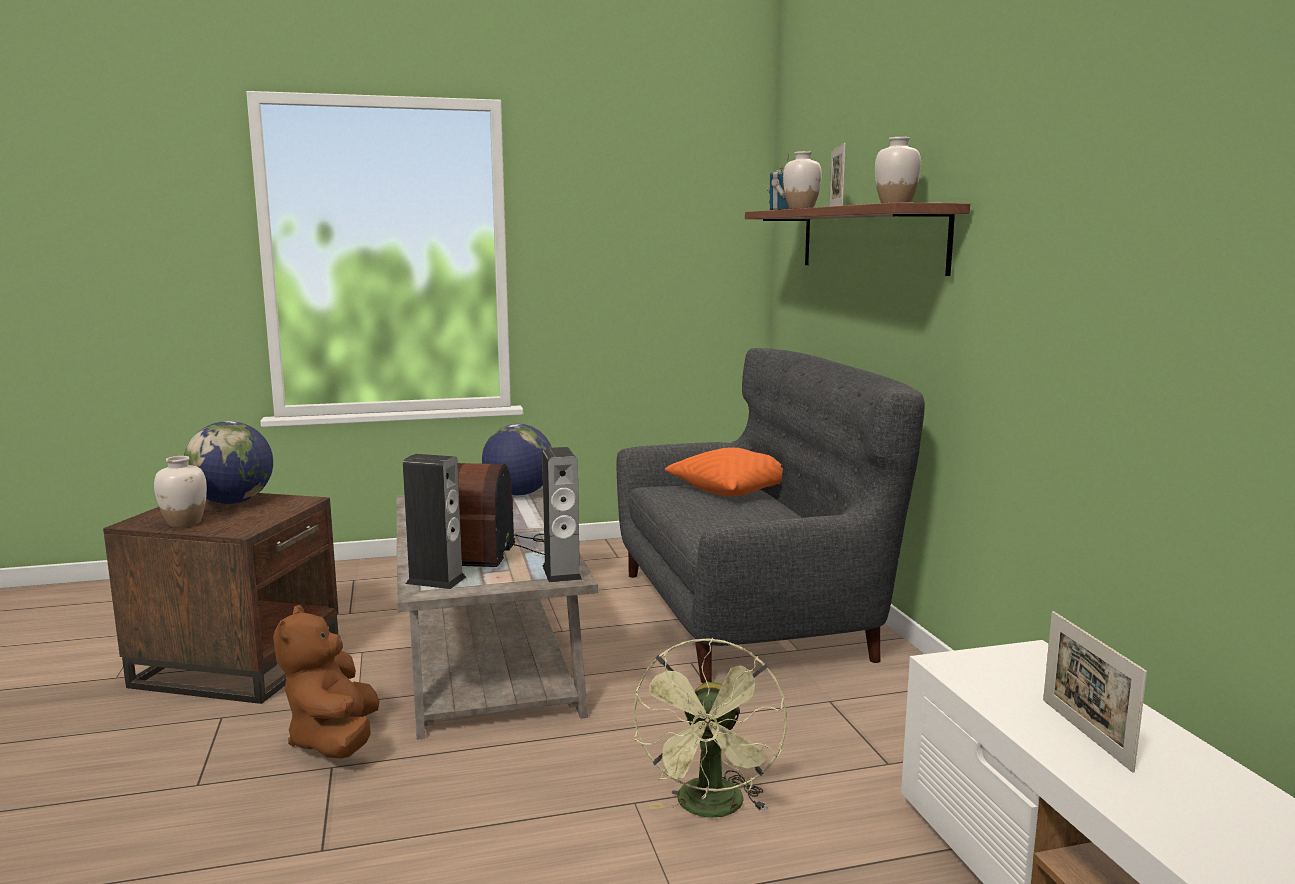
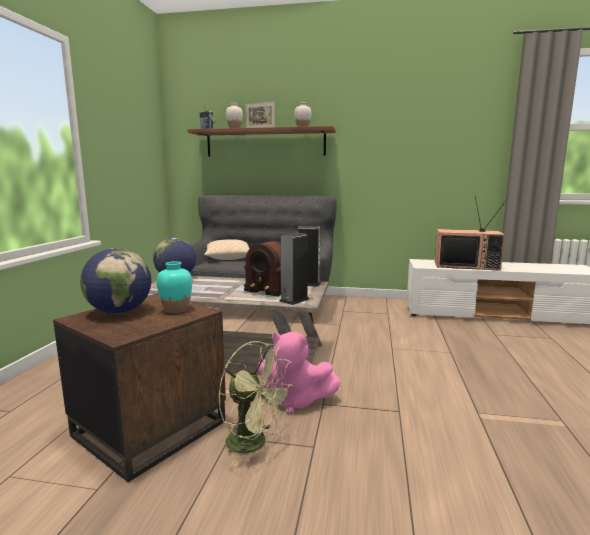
camera: 65 degrees left, 0 degrees up
(185, 523) = (153, 323): white vase -> none
(245, 519) = (176, 309): none -> turquoise vase
(335, 740) = (295, 401): brown plush toy -> pink plush toy
(711, 809) = (402, 338): green fan -> green fan (254, 444)
(734, 489) = (228, 258): orange pillow -> beige pillow
(1085, 734) = (466, 265): picture frame -> television

